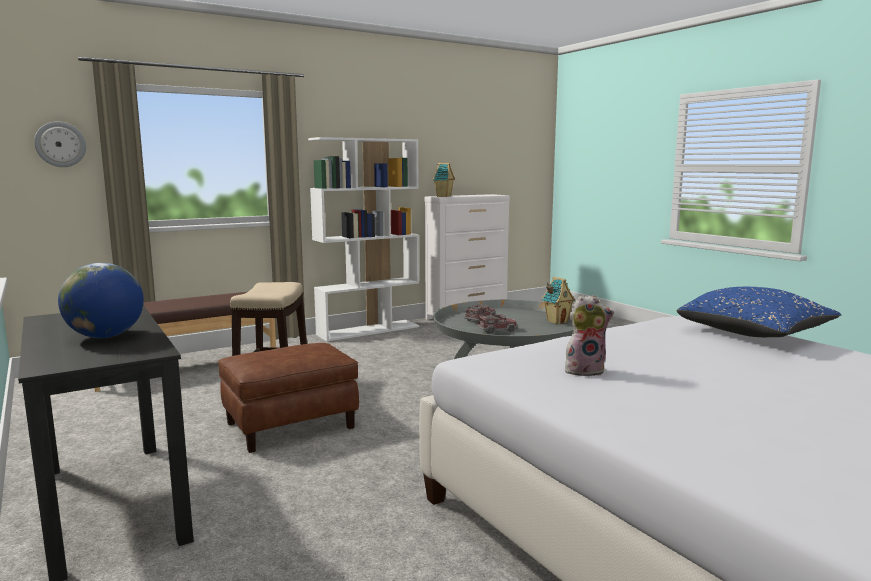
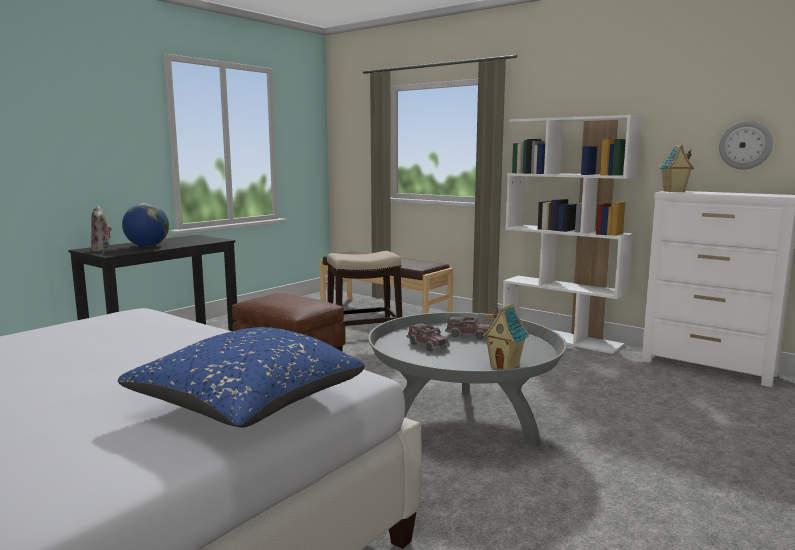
camera: 70 degrees right, 0 degrees up
(60, 144) = (359, 134): wall clock -> wall clock (745, 145)
(585, 370) = (94, 338): plush toy -> plush toy (102, 250)

